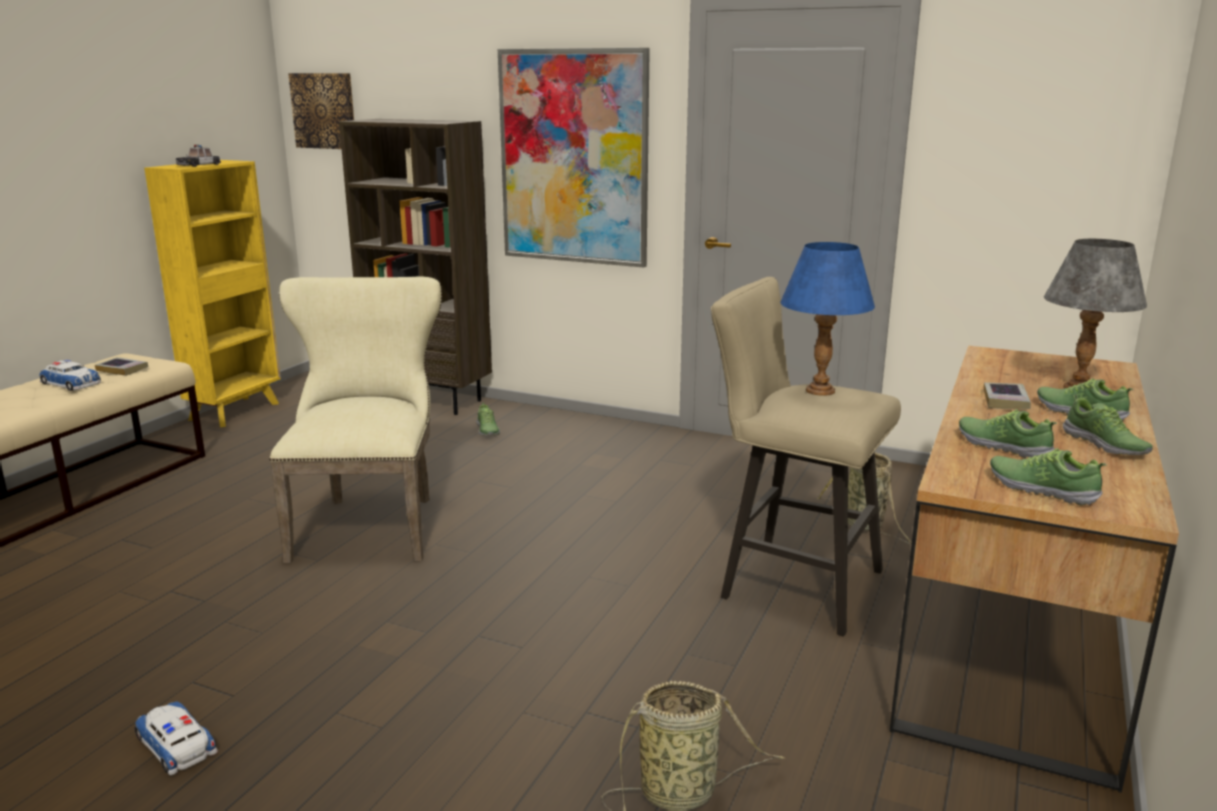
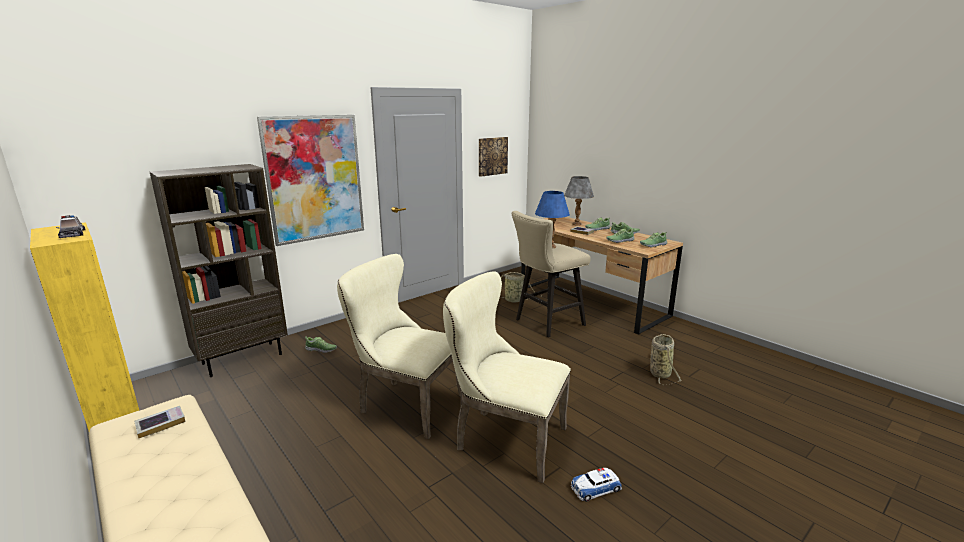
camera: 65 degrees left, 0 degrees up
(71, 383) = (162, 451): toy car -> none
(302, 624) = (504, 439): none -> beige chair
(324, 111) = (79, 171): picture -> picture (492, 156)

